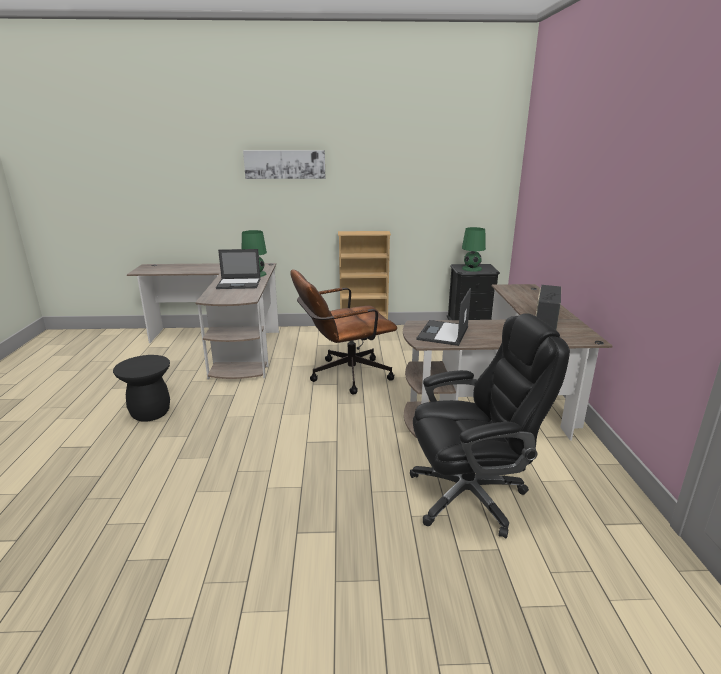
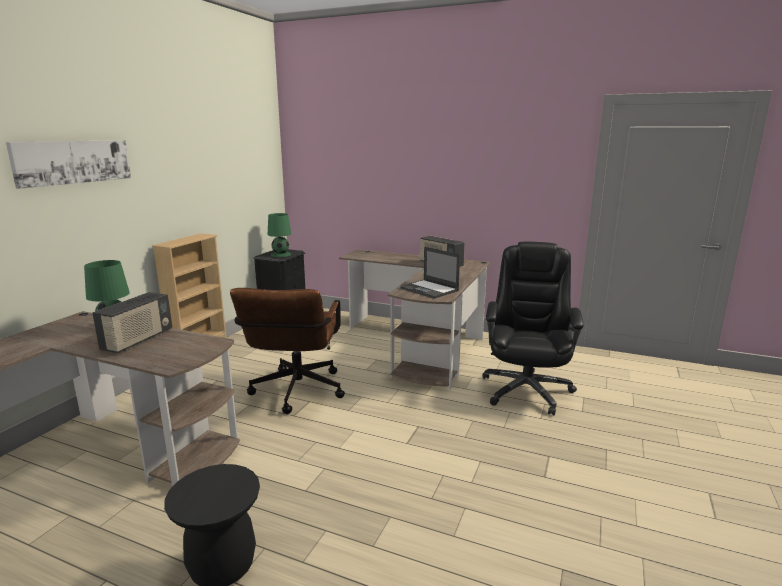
camera: 65 degrees left, 5 degrees down
(239, 284) = (138, 340): laptop -> radio

